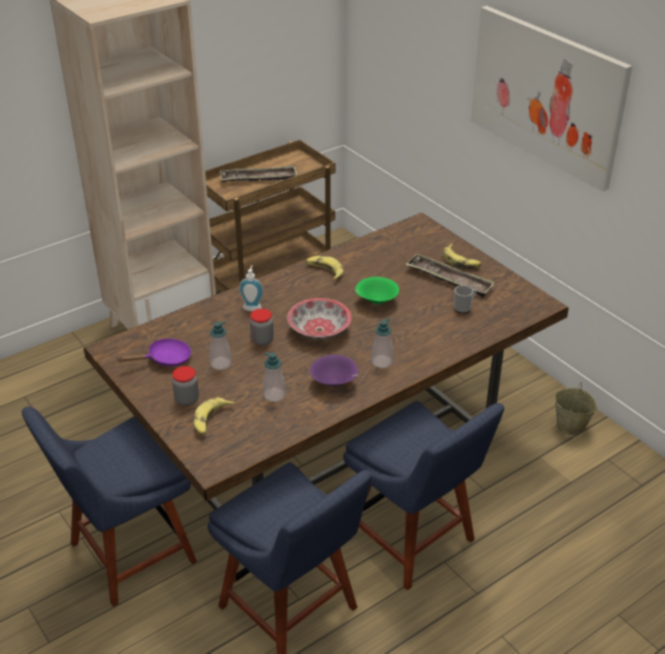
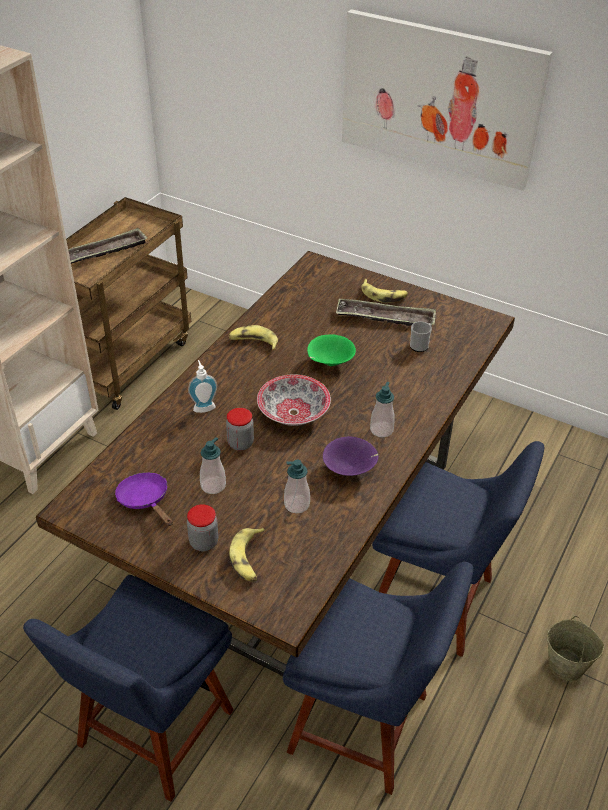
camera: 25 degrees left, 5 degrees up
(165, 359) = (145, 500): purple frying pan -> purple frying pan turned 75 degrees counterclockwise
(571, 426) = (508, 431): beige bucket -> beige bucket (567, 666)

